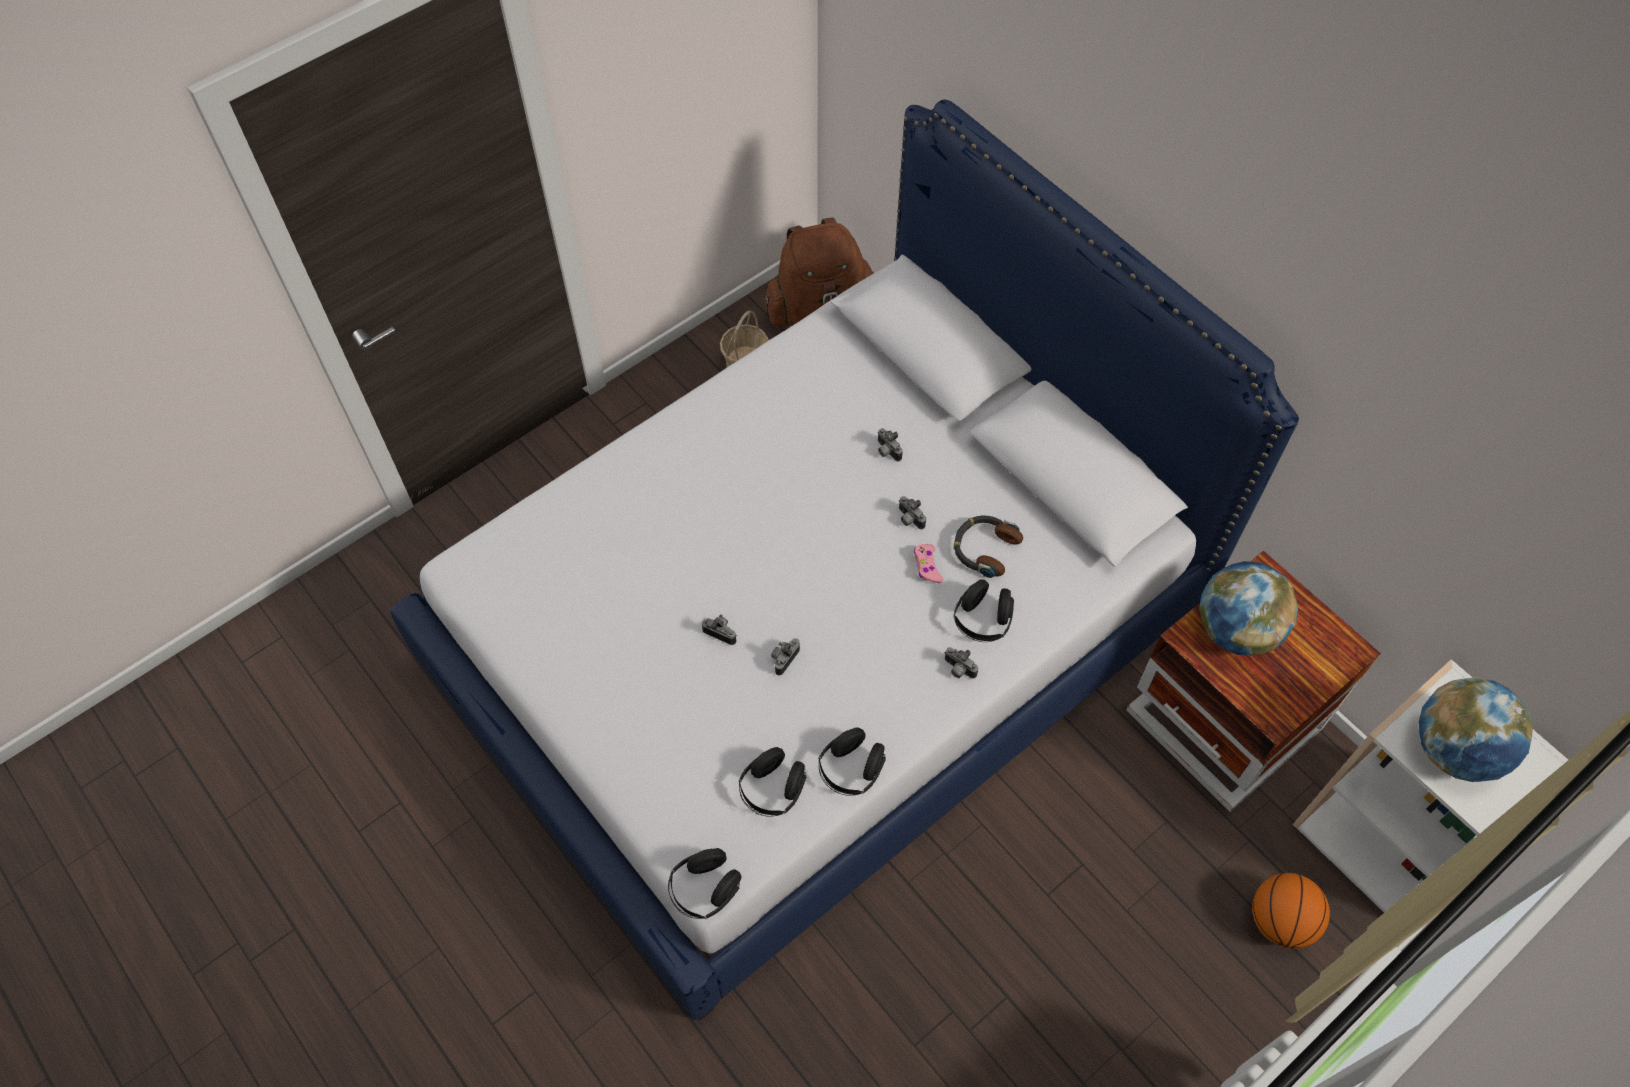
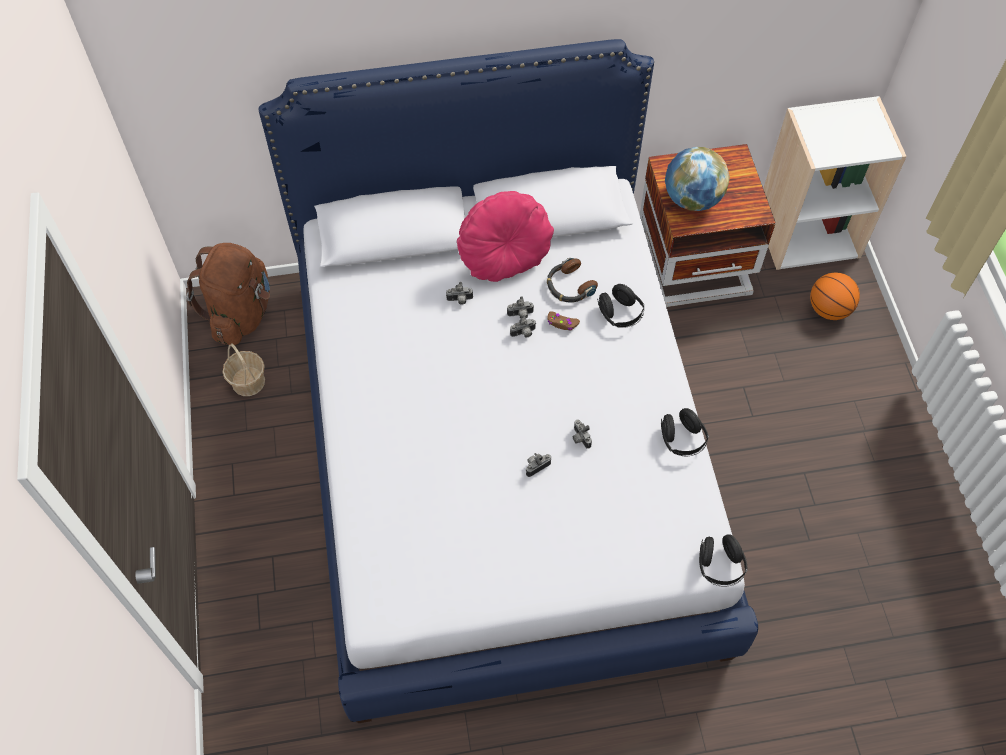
camera: 60 degrees left, 0 degrees up
(772, 790) = (671, 492): black headphones -> none
(927, 566) = (562, 323): pink game controller -> brown game controller
(958, 669) = (646, 345): camera -> camera (523, 333)
(969, 468) = (505, 262): none -> pink pillow
(1455, 750) = (841, 138): globe -> none

